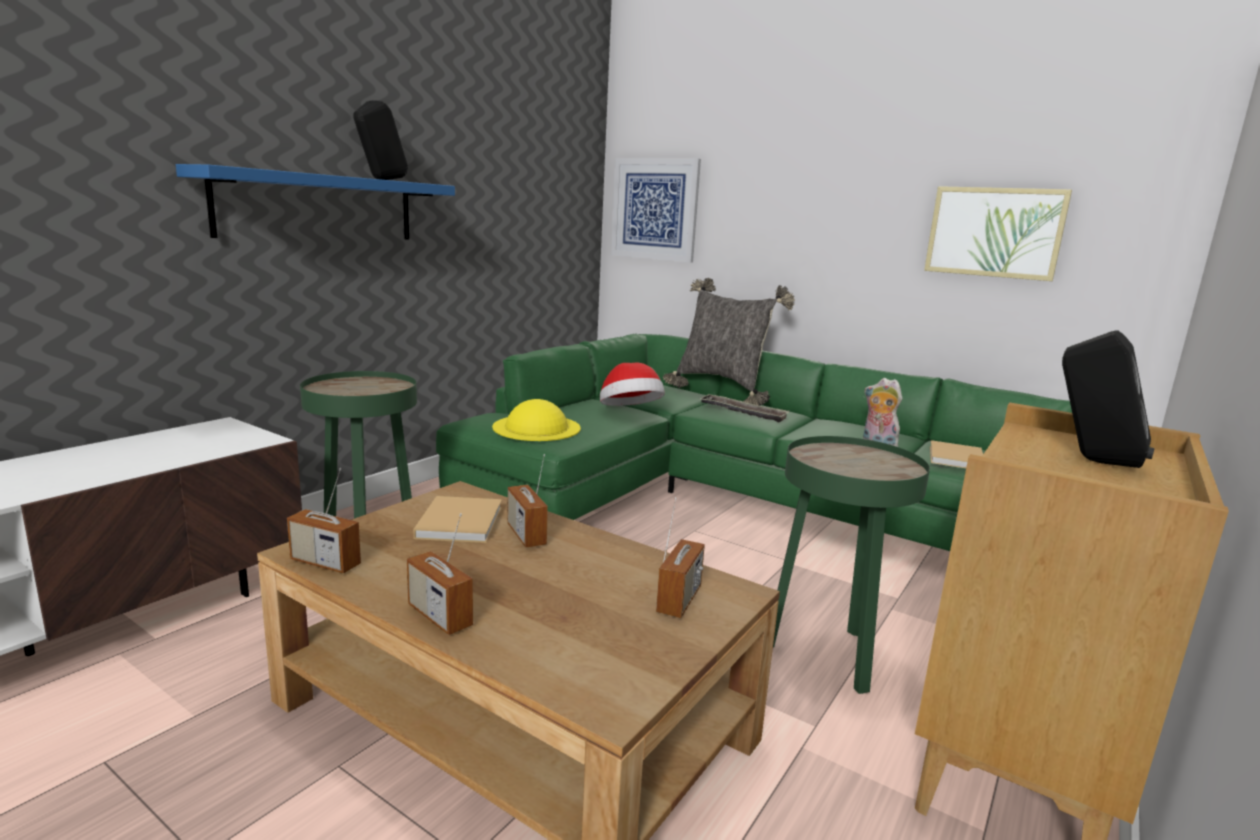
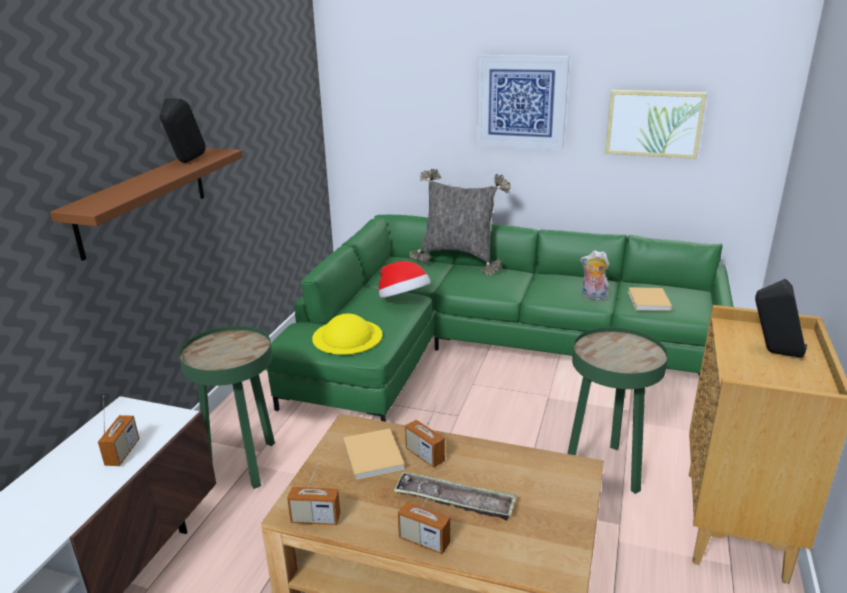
camera: 15 degrees left, 10 degrees up
(319, 207) = (144, 200): blue shelf -> brown shelf
(654, 209) = (372, 107): picture -> picture (521, 102)
(679, 600) = (552, 485): radio -> radio (122, 453)
(742, 412) = (485, 281): tray -> tray (454, 501)

